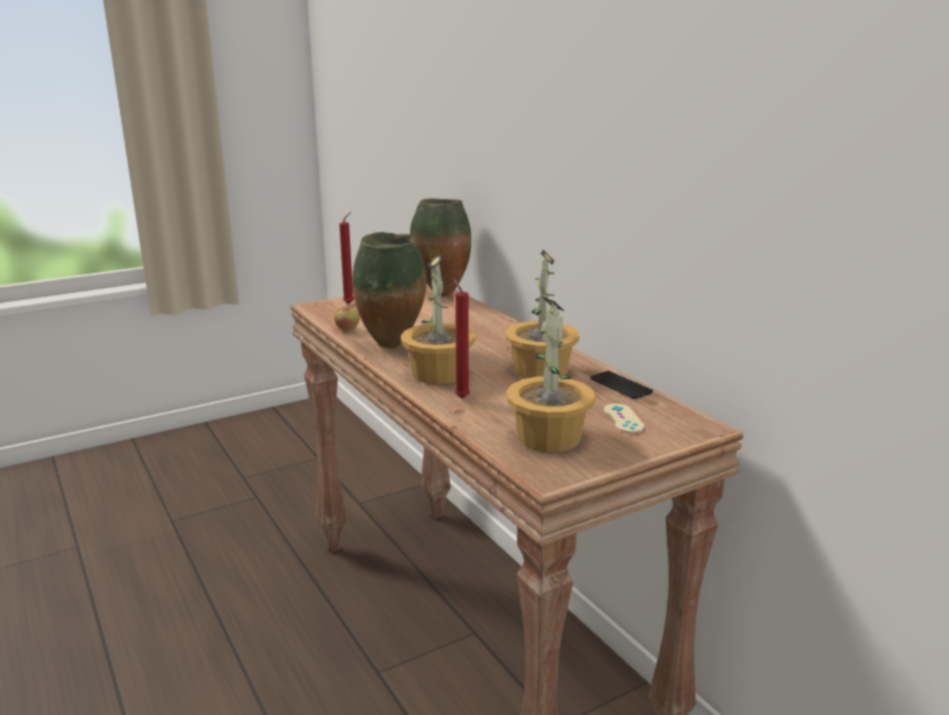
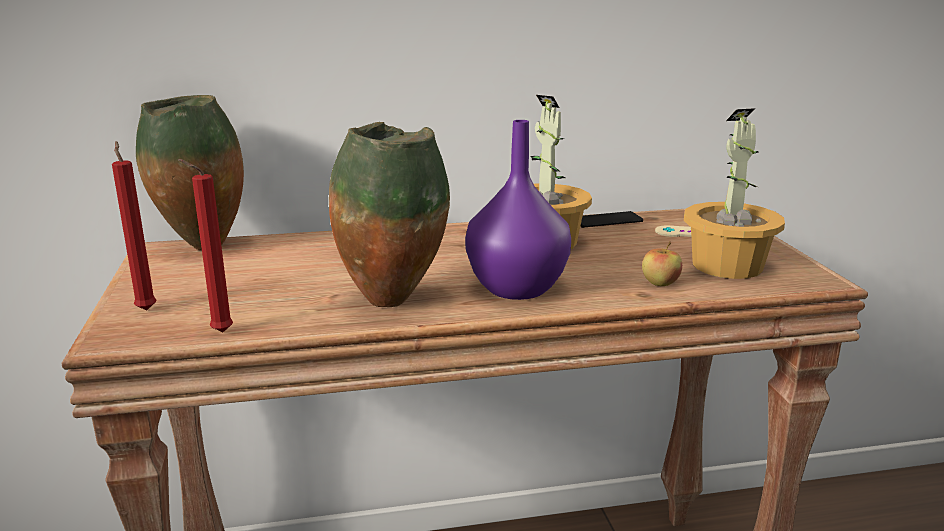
camera: 70 degrees left, 0 degrees up
(347, 329) = (276, 324): apple -> apple (660, 283)
(439, 373) = (518, 288): potted plant -> purple vase
(460, 397) = (604, 287): red candle -> red candle (218, 332)

